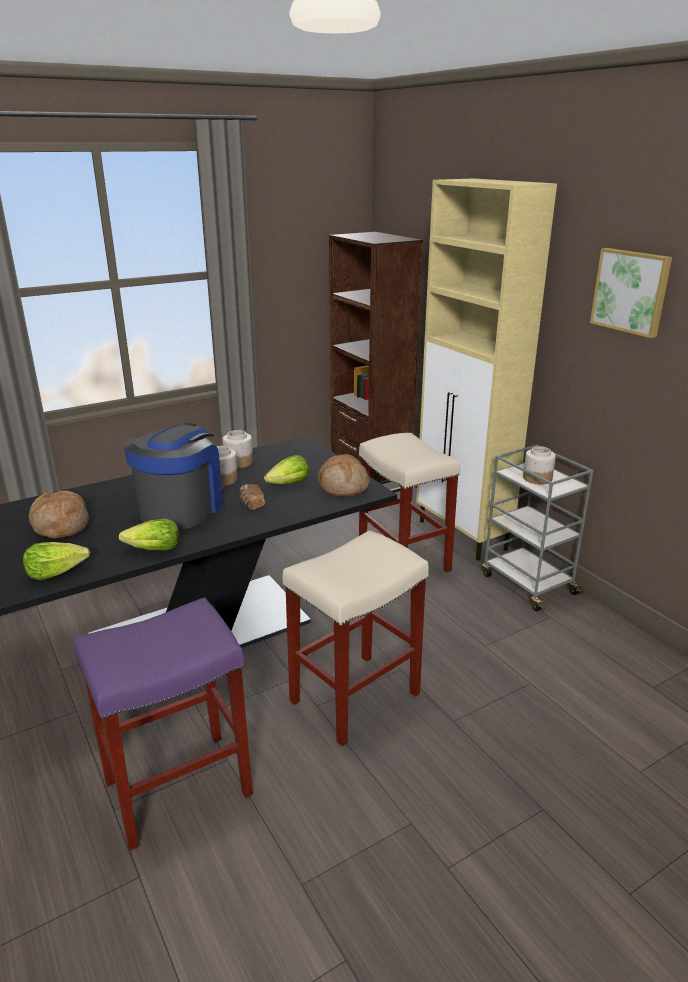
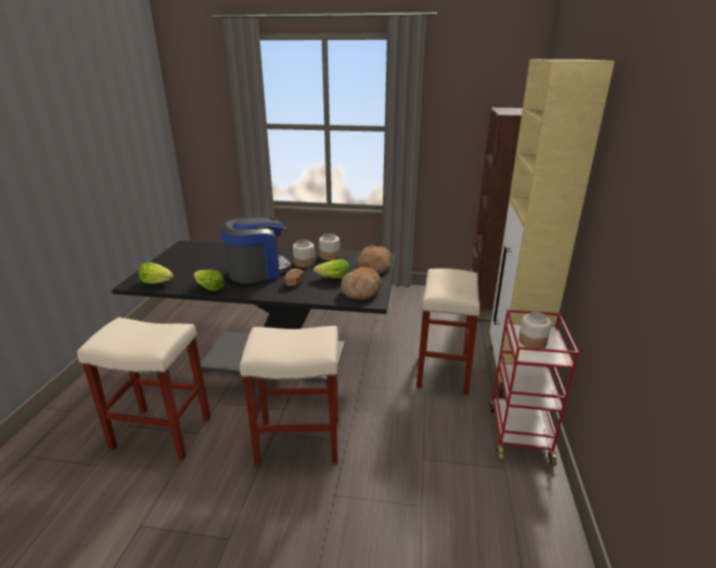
camera: 40 degrees right, 0 degrees up
(60, 526) = (196, 260): bread -> bread (374, 267)
(176, 789) = (160, 433): purple stool -> beige stool
(527, 583) = (518, 433): grey cart -> red cart
(631, 291) = (637, 177): picture -> none

